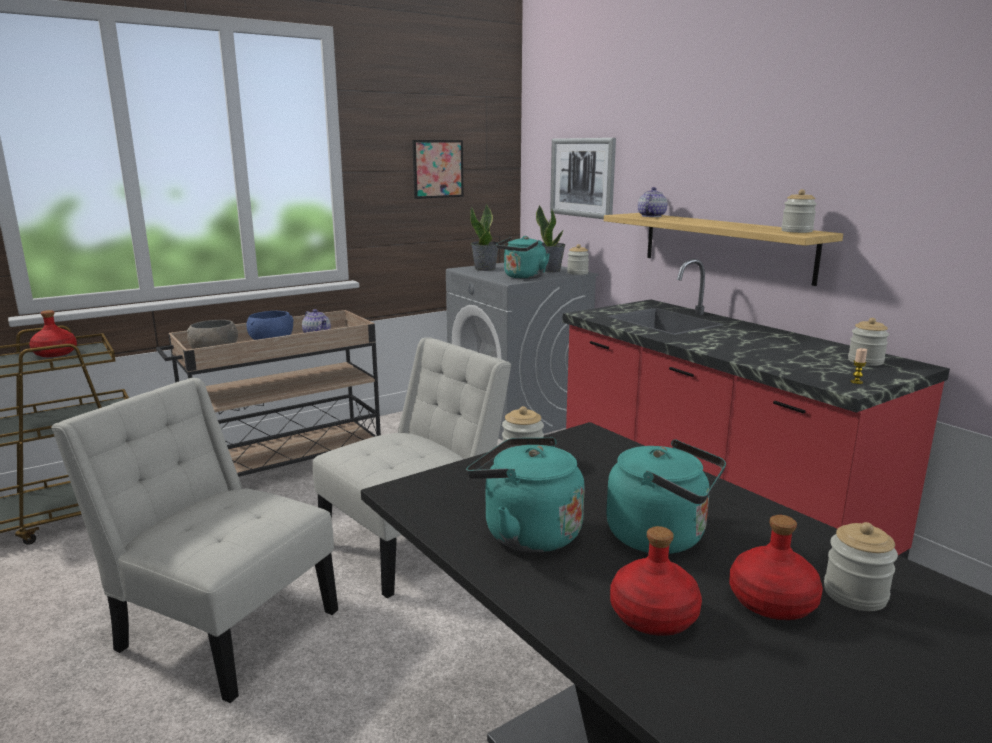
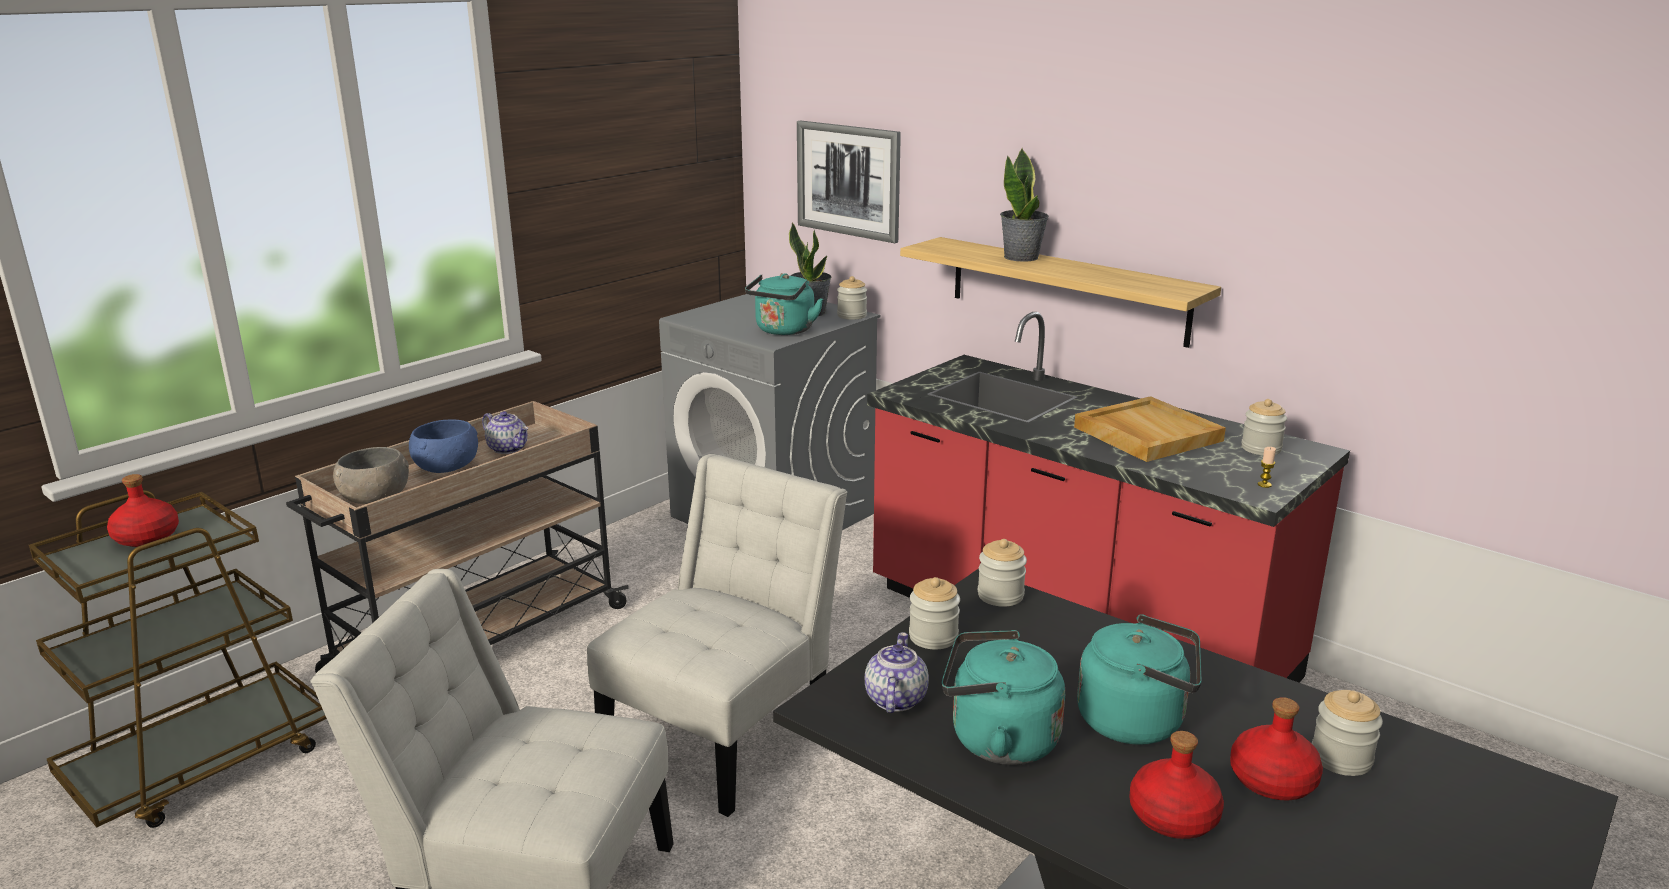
camera: 15 degrees left, 5 degrees up
(438, 169) = (635, 172): picture -> none
(485, 269) = (717, 315): potted plant -> potted plant (1021, 257)
(651, 216) = (965, 249): teapot -> teapot (895, 698)
(768, 346) = (1146, 434): none -> beige tray
(796, 231) = (1167, 285): jar -> jar (1000, 595)

